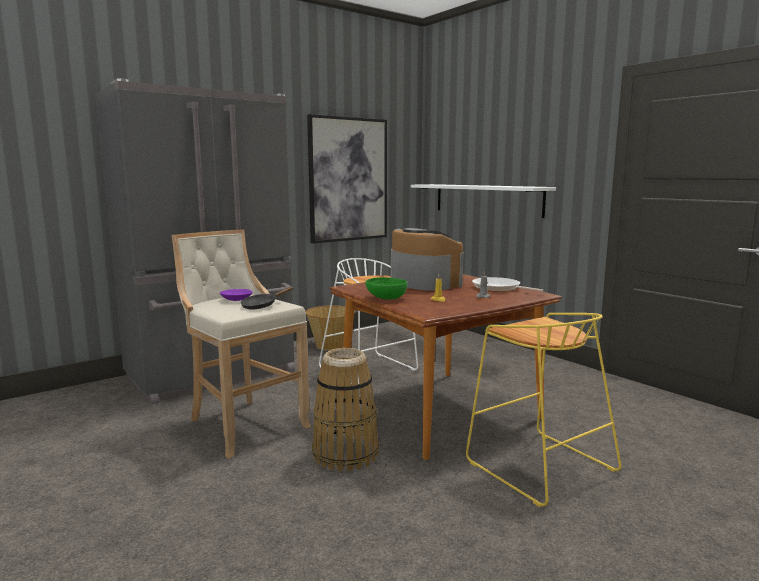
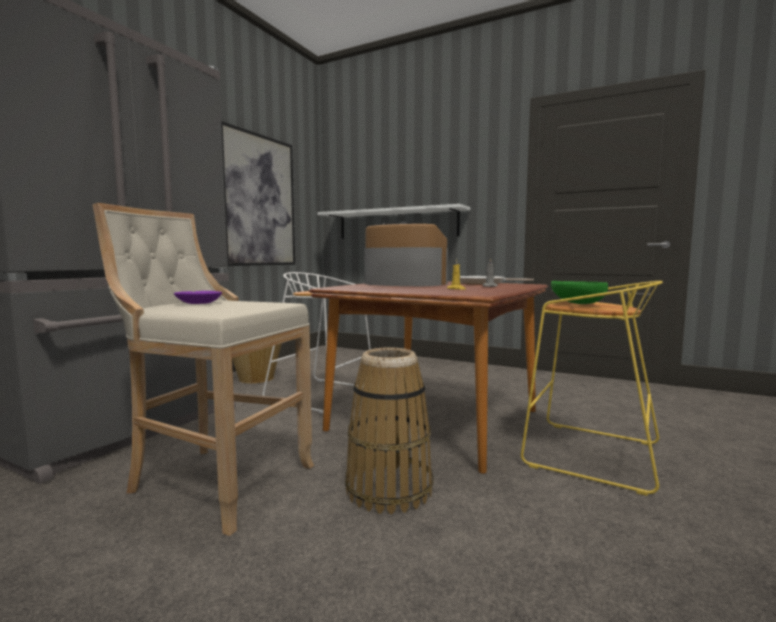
camera: 25 degrees left, 5 degrees down
(262, 306) = (249, 305): black frying pan -> none
(386, 298) = (400, 290): green bowl -> green bowl (577, 304)

